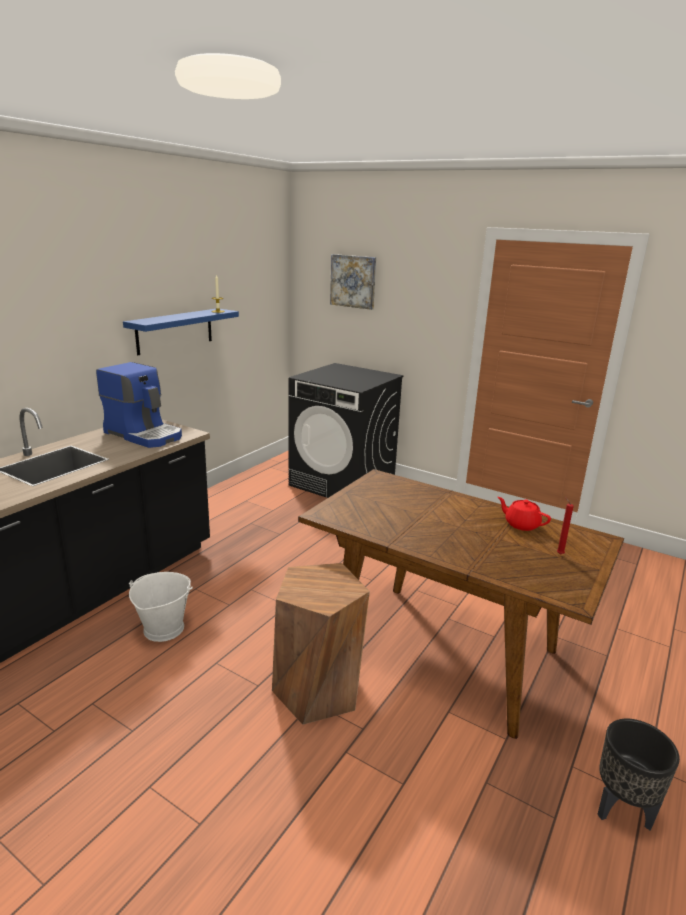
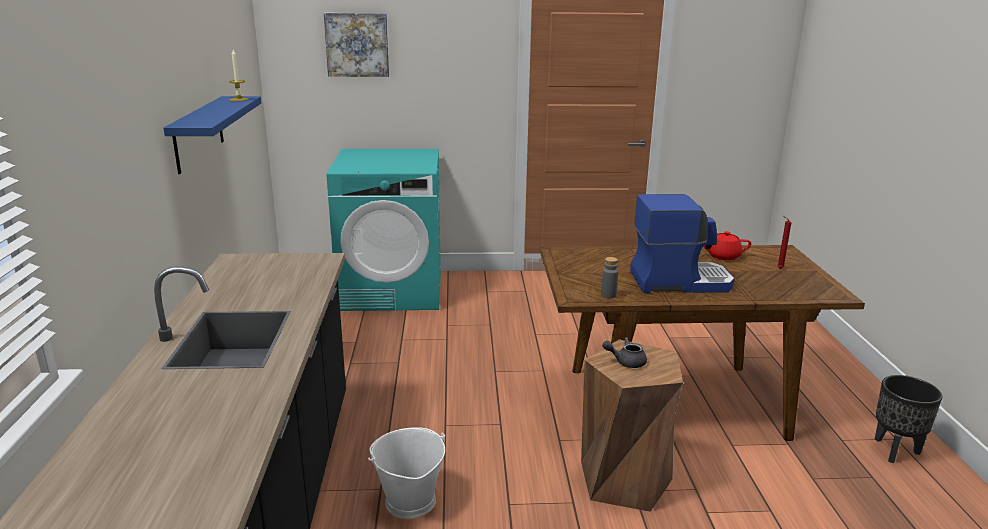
camera: 35 degrees left, 0 degrees up
(144, 434) = (272, 274): coffee machine -> coffee machine (679, 281)
(314, 581) = (626, 362): none -> grey teapot
(343, 483) = (392, 291): black washing machine -> turquoise washing machine
(351, 521) = (608, 295): none -> grey bottle

